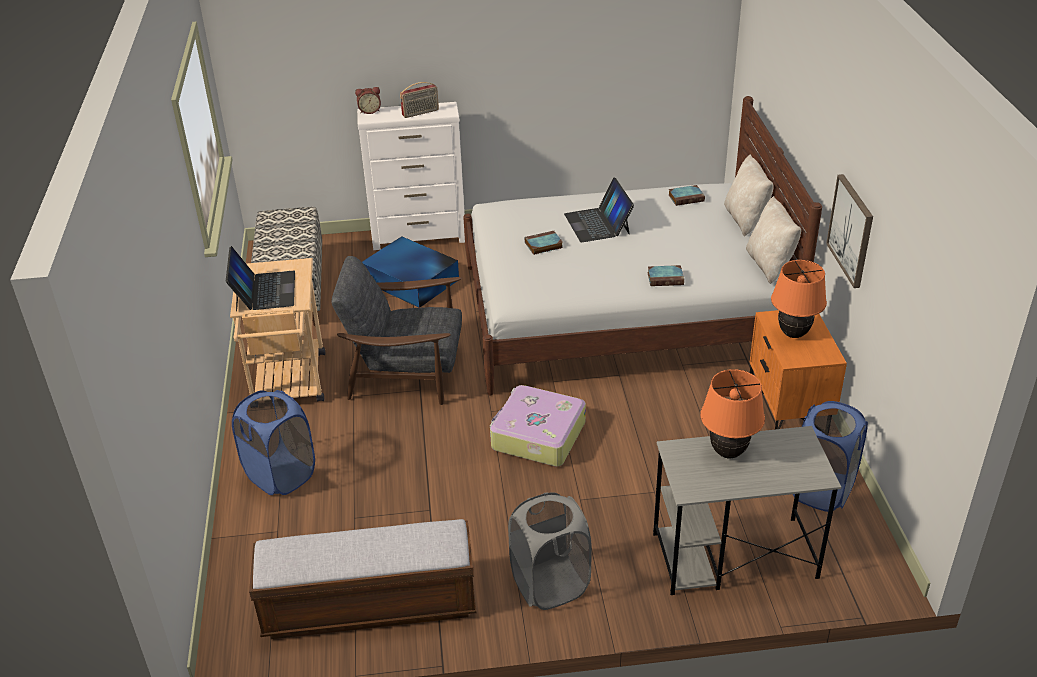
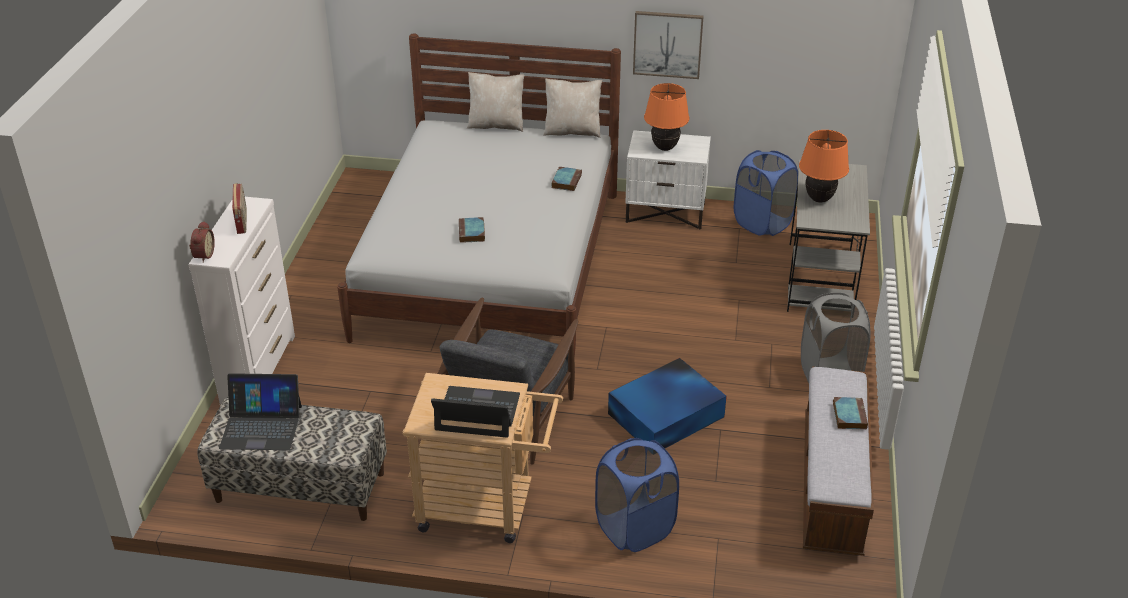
camera: 75 degrees left, 0 degrees up
(411, 281) = (344, 387): blue storage box -> blue storage box (667, 415)
(537, 436) = (644, 347): suitcase -> none
(597, 224) = (455, 196): laptop -> laptop (261, 426)
(686, 197) = (442, 142): book -> book (849, 415)
(788, 409) = (666, 212): orange nightstand -> white nightstand

